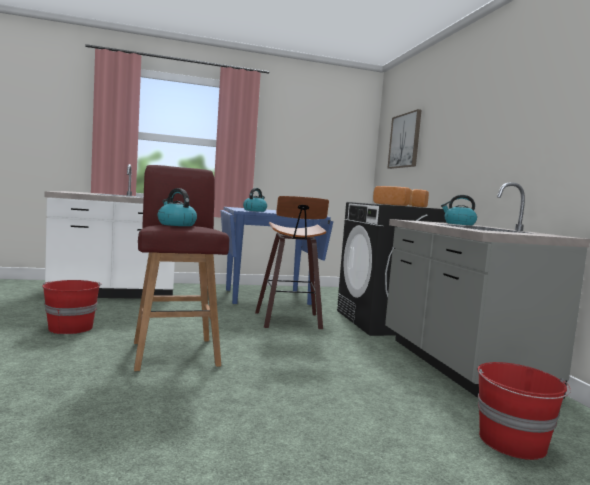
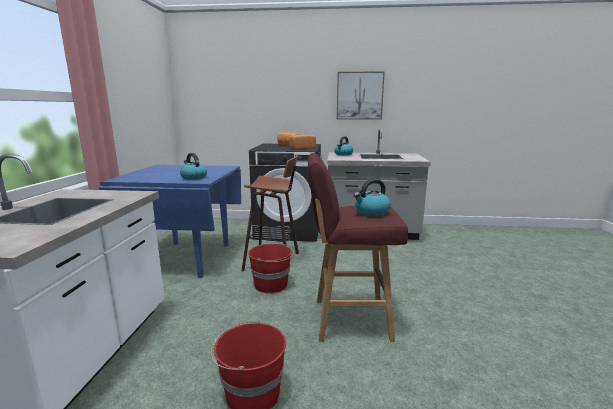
camera: 70 degrees left, 10 degrees up
(405, 141) = (227, 88): picture -> picture (359, 96)
(513, 442) = (458, 245): red bucket -> red bucket (271, 285)

